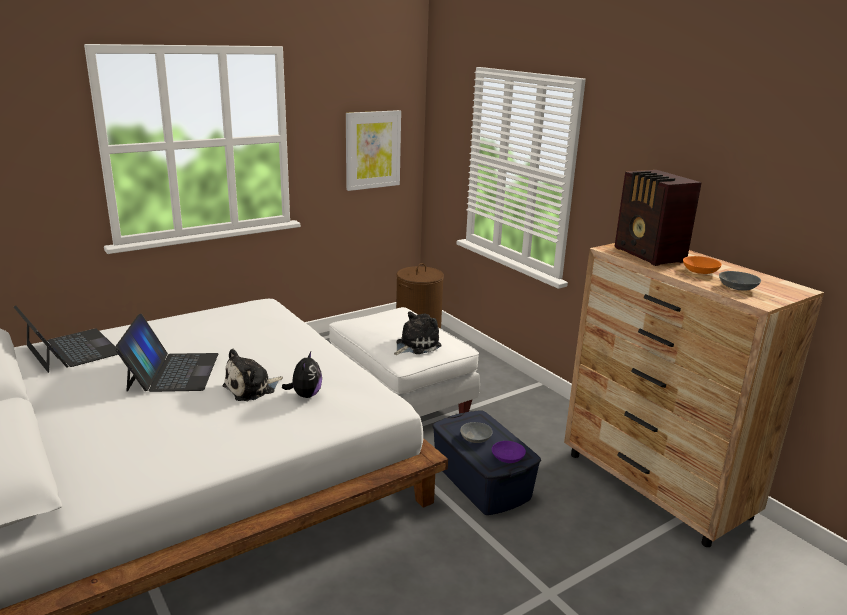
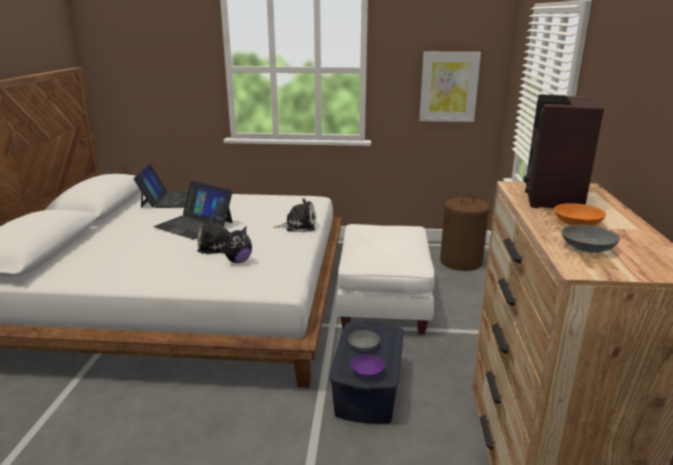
camera: 40 degrees right, 0 degrees up
(172, 372) = (194, 224): laptop -> laptop turned 90 degrees clockwise
(415, 345) = (380, 254): plush toy -> plush toy (298, 226)

